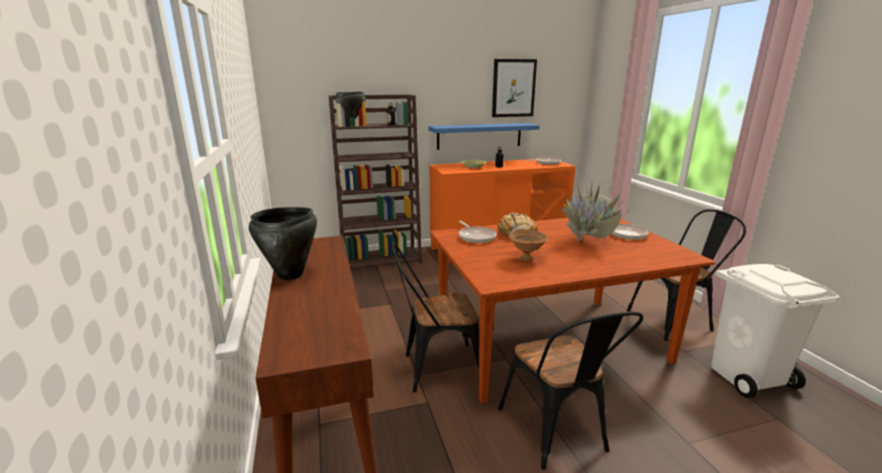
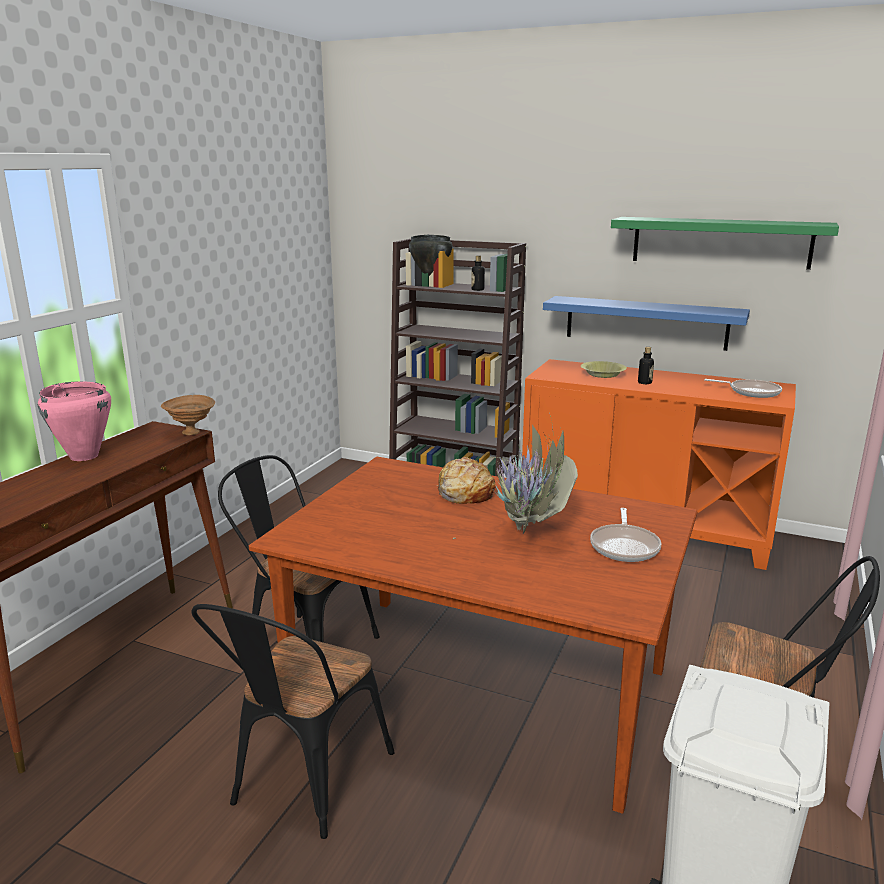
camera: 40 degrees right, 0 degrees up
(290, 275) = (84, 456): black cooking pot -> pink cooking pot
(476, 237) = (405, 480): frying pan -> none
(513, 88) = (720, 242): picture -> green shelf
(527, 258) = (393, 527): brown bowl -> brown bowl (192, 433)

